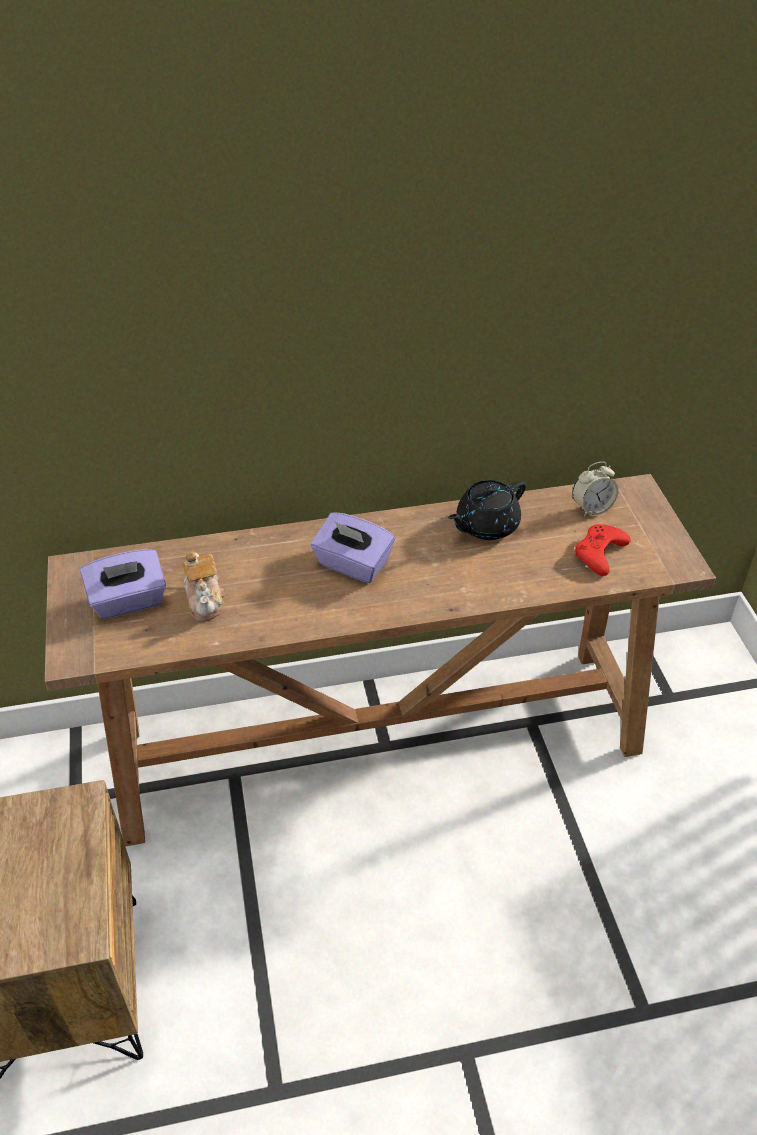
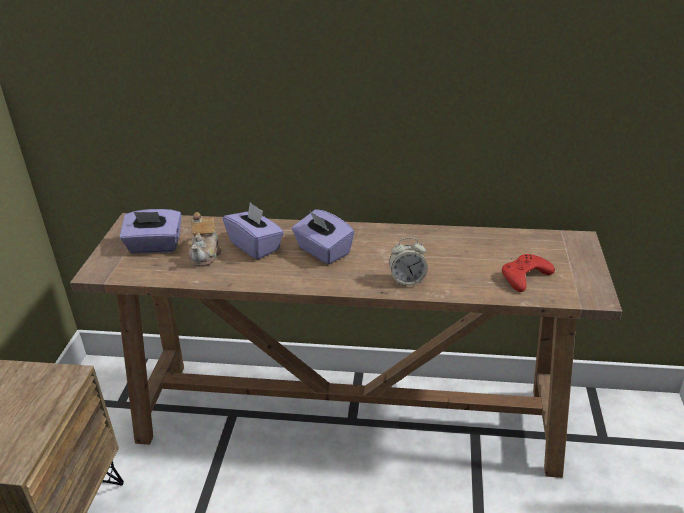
camera: 20 degrees right, 10 degrees down
(263, 574) = (255, 246): none -> purple tissue box
(486, 526) = (439, 243): black teapot -> none
(592, 508) = (533, 246): alarm clock -> alarm clock (407, 280)

